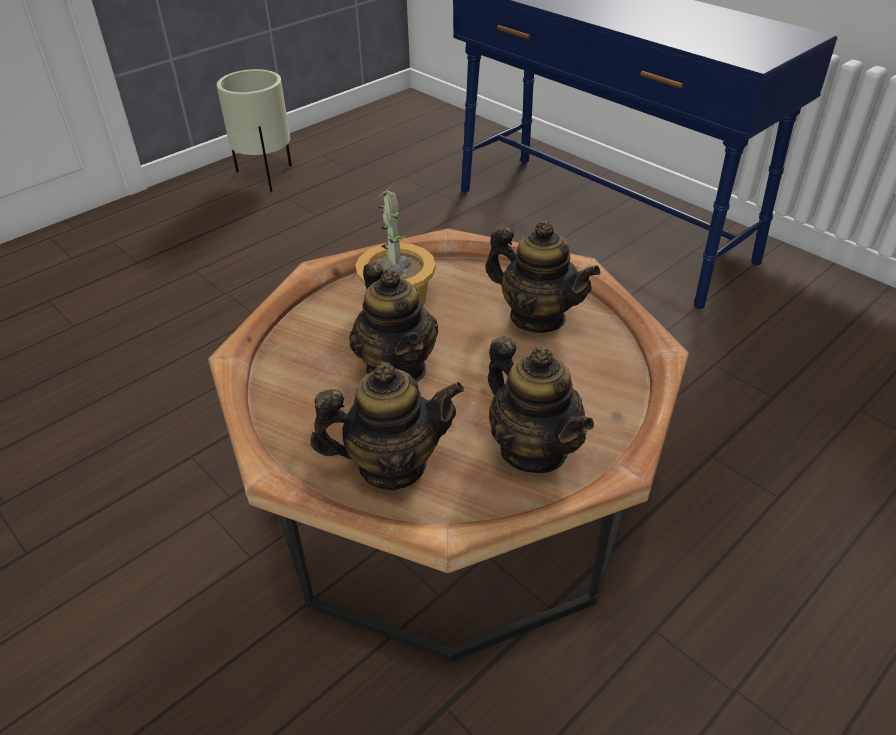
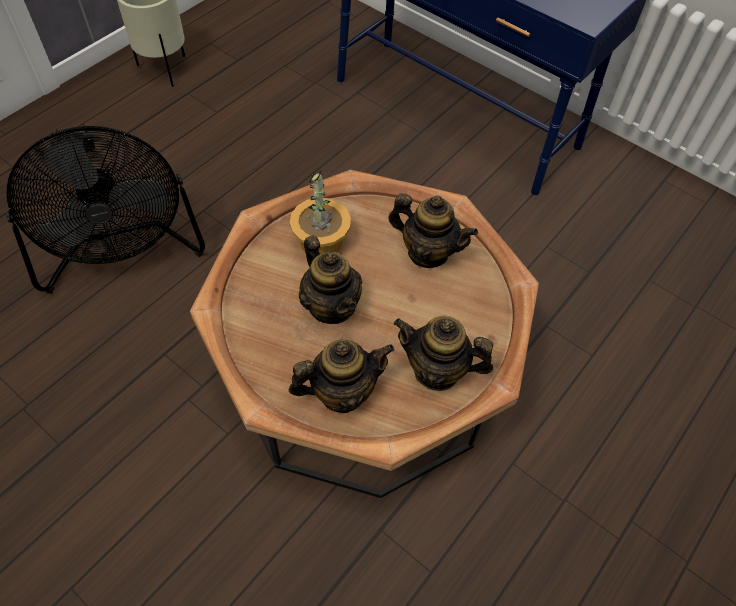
camera: 10 degrees left, 15 degrees up
(163, 343) = (116, 251): none -> black fan
(533, 449) = (437, 371): teapot -> teapot turned 150 degrees clockwise

